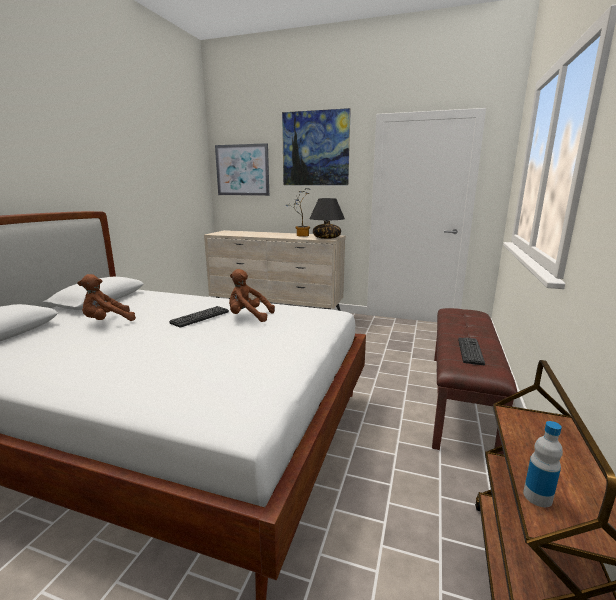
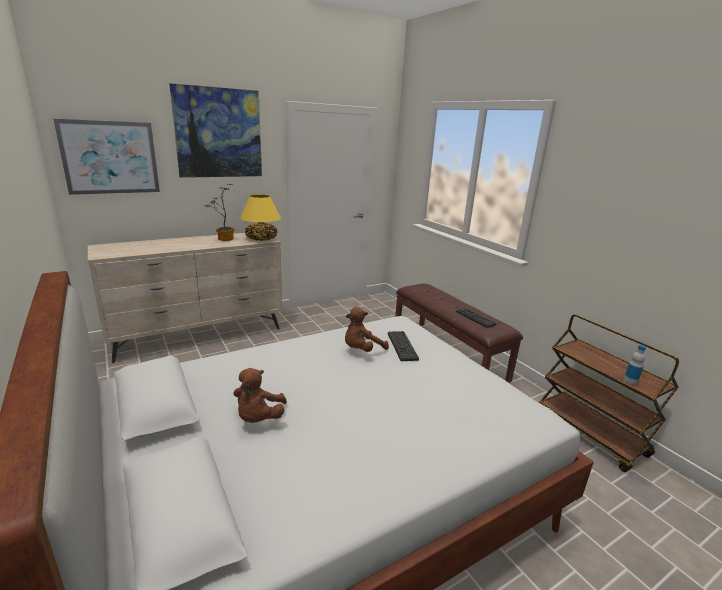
camera: 50 degrees left, 5 degrees up
(200, 317) = (332, 368): keyboard -> keyboard (402, 346)
(326, 238) = (261, 239): black table lamp -> yellow table lamp

